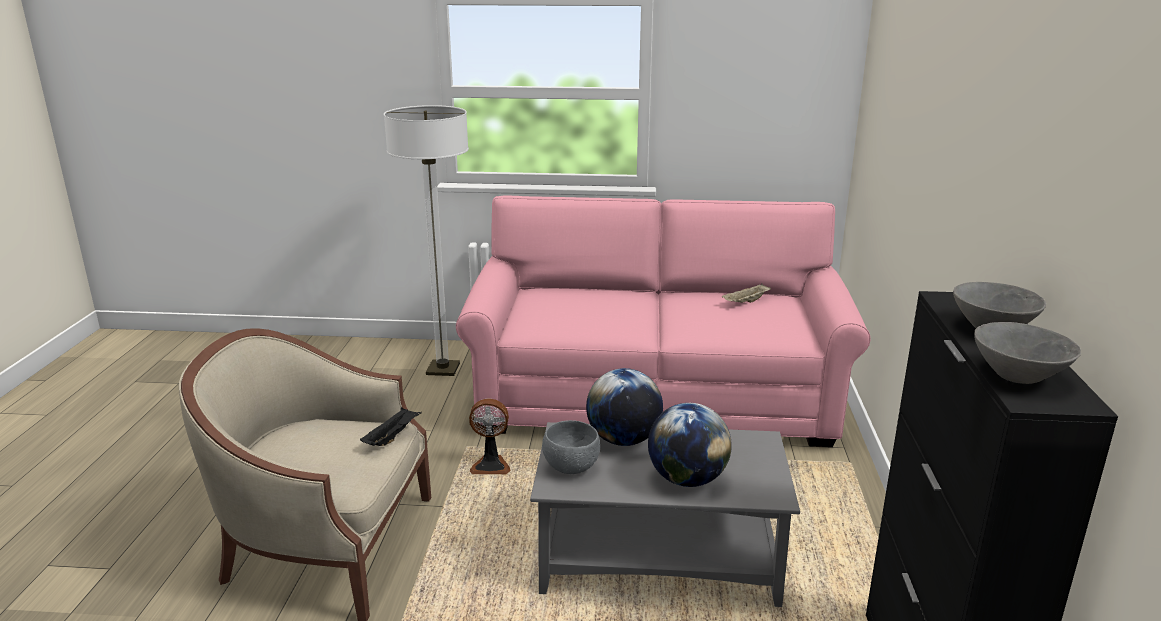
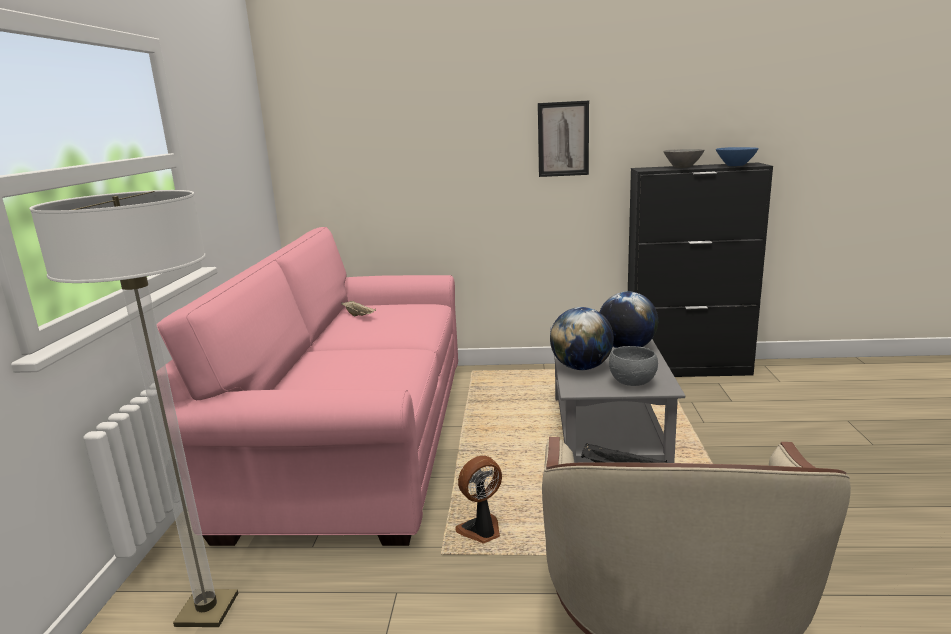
camera: 90 degrees left, 5 degrees down
(491, 466) = (481, 531): fan -> fan turned 120 degrees counterclockwise
(972, 198) = (563, 139): none -> picture
(1019, 376) = (735, 165): grey bowl -> blue bowl

